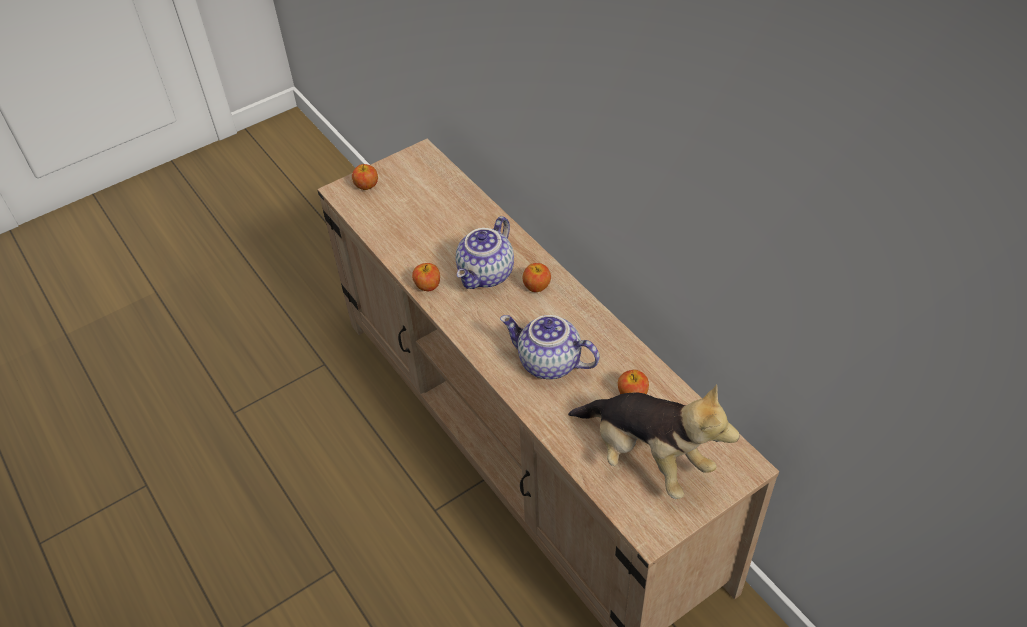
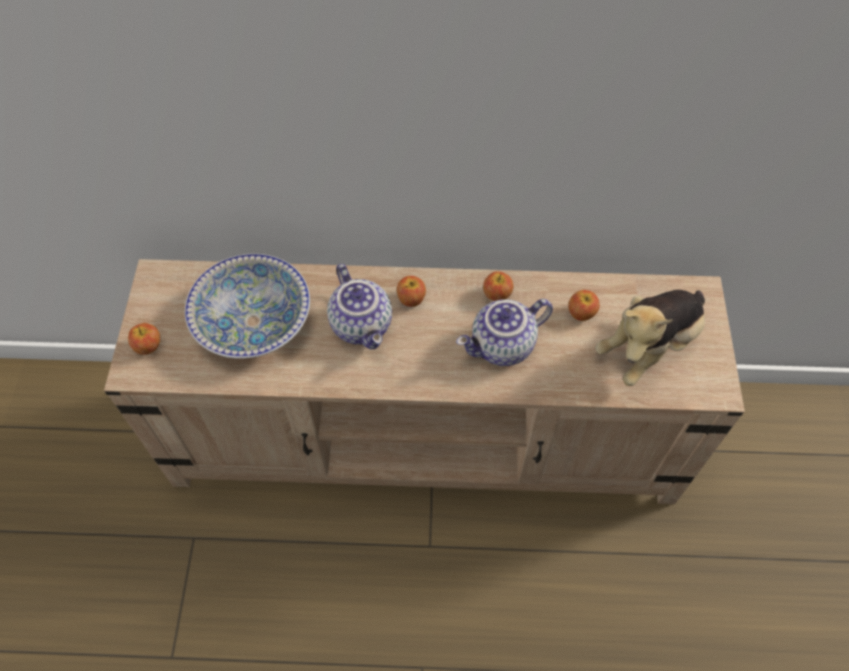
camera: 55 degrees left, 10 degrees up
(427, 286) = (331, 377): apple -> apple (497, 294)
(433, 220) = (253, 322): none -> bowl
(646, 458) = (649, 346): plush toy -> plush toy turned 150 degrees clockwise

